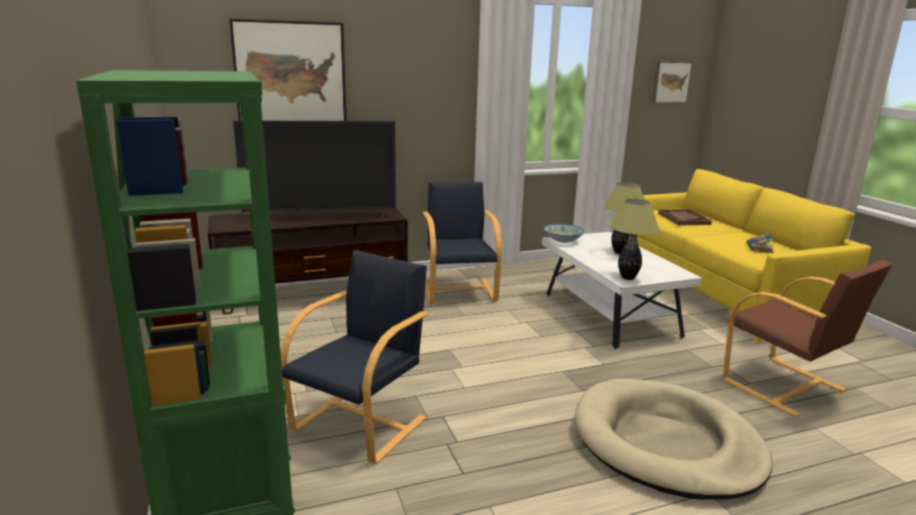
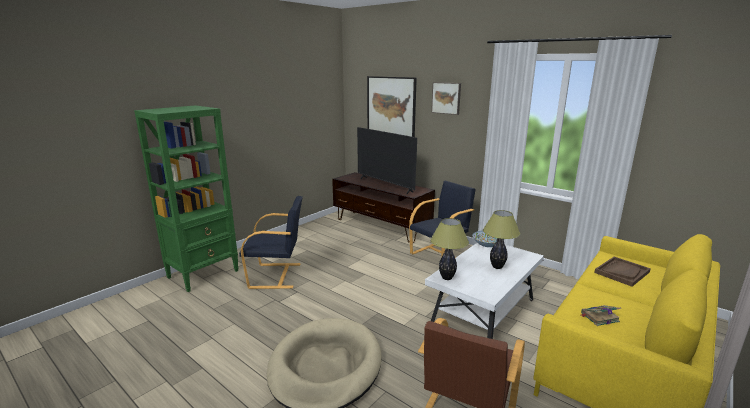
camera: 60 degrees right, 0 degrees up
(670, 82) = (710, 136): picture -> picture (446, 98)

